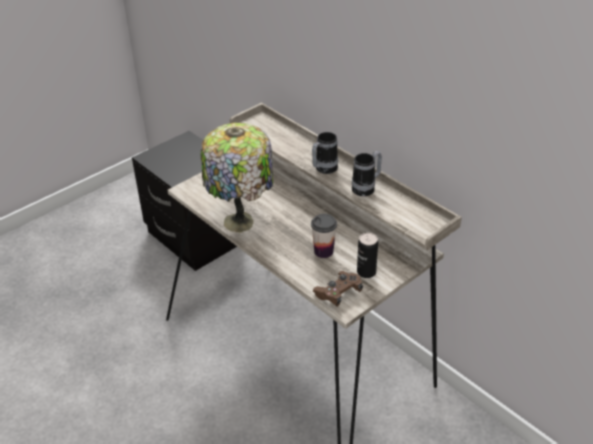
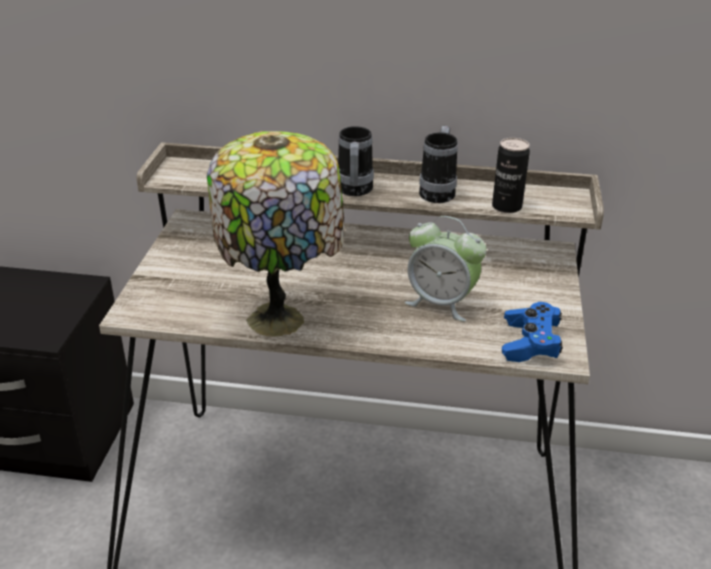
camera: 40 degrees left, 5 degrees down
(323, 251) = (441, 302): cup -> alarm clock
(338, 293) = (530, 343): brown game controller -> blue game controller
(366, 272) = (525, 302): can -> can (506, 207)

